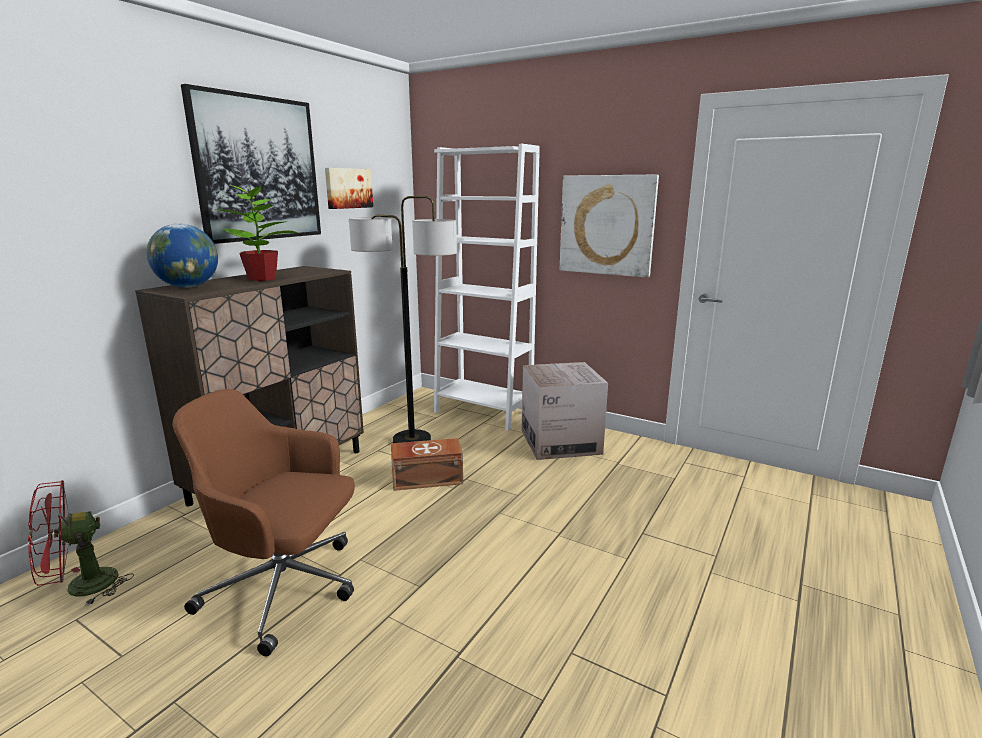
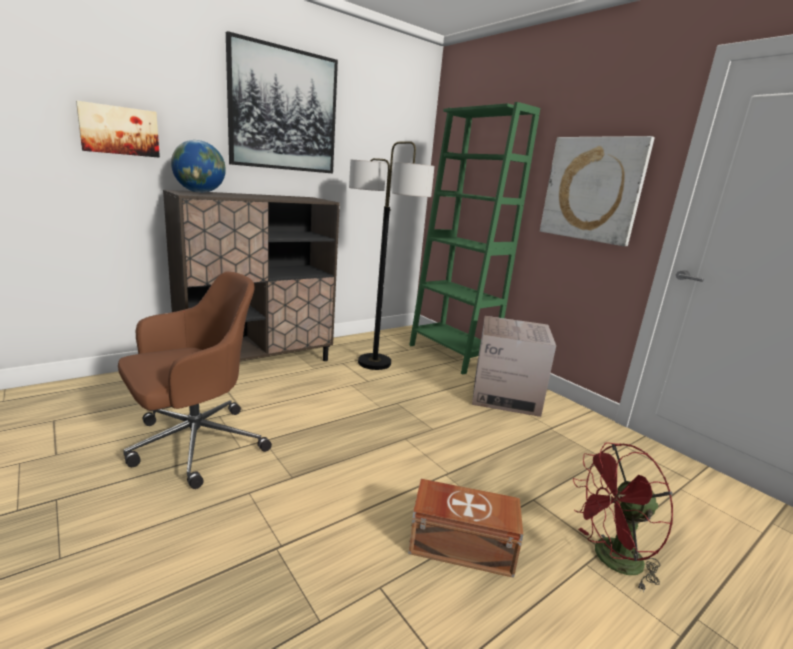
camera: 20 degrees right, 0 degrees up
(80, 588) = (74, 401): red fan -> red fan (610, 560)
(263, 279) = (262, 196): potted plant -> none
(285, 589) = (194, 445): brown office chair -> brown office chair turned 105 degrees clockwise
(348, 188) = (366, 139): picture -> picture (119, 130)
(426, 478) = (364, 393): brown storage box -> brown storage box (460, 544)
(483, 412) = (451, 355): white bookcase -> green bookcase

